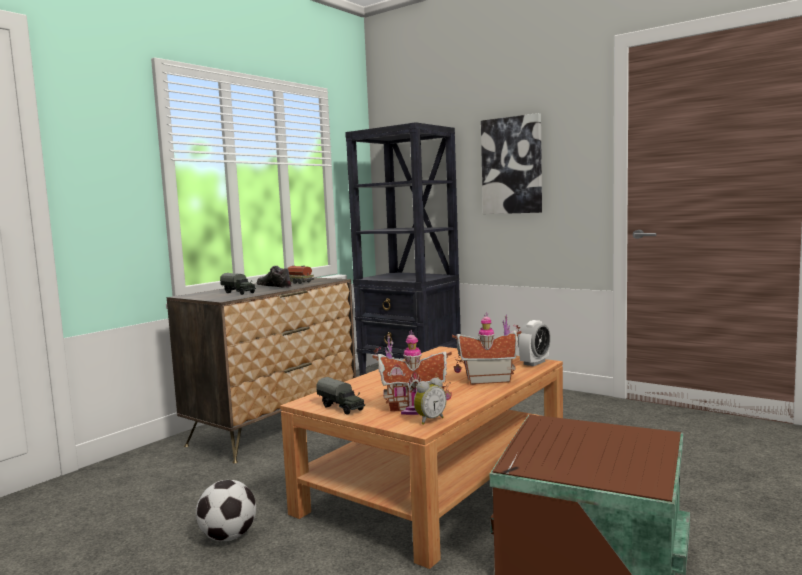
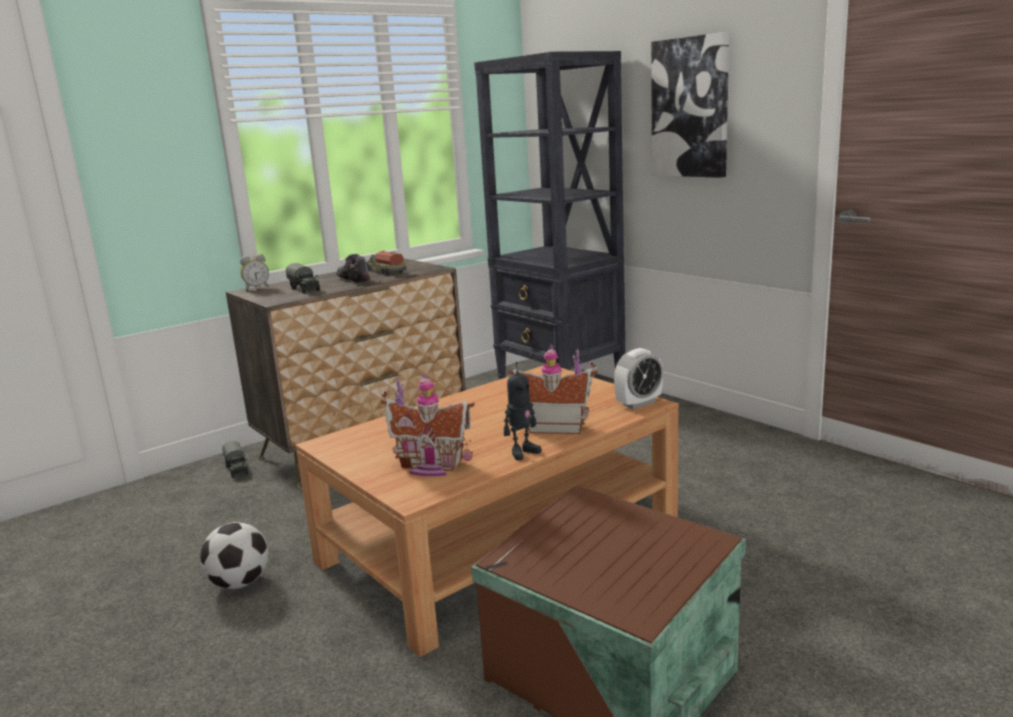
camera: 15 degrees right, 10 degrees up
(341, 407) = (354, 455): toy truck -> toy truck (237, 469)
(429, 420) = (433, 487): alarm clock -> alarm clock (257, 288)
(478, 395) = (522, 452): none -> toy robot

